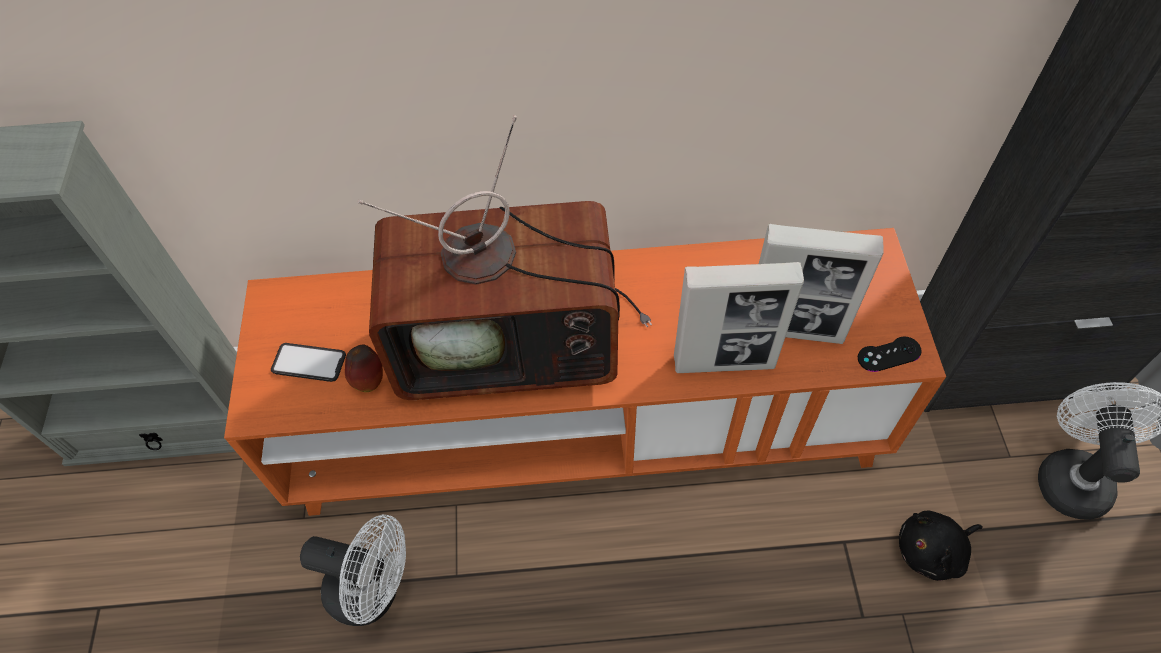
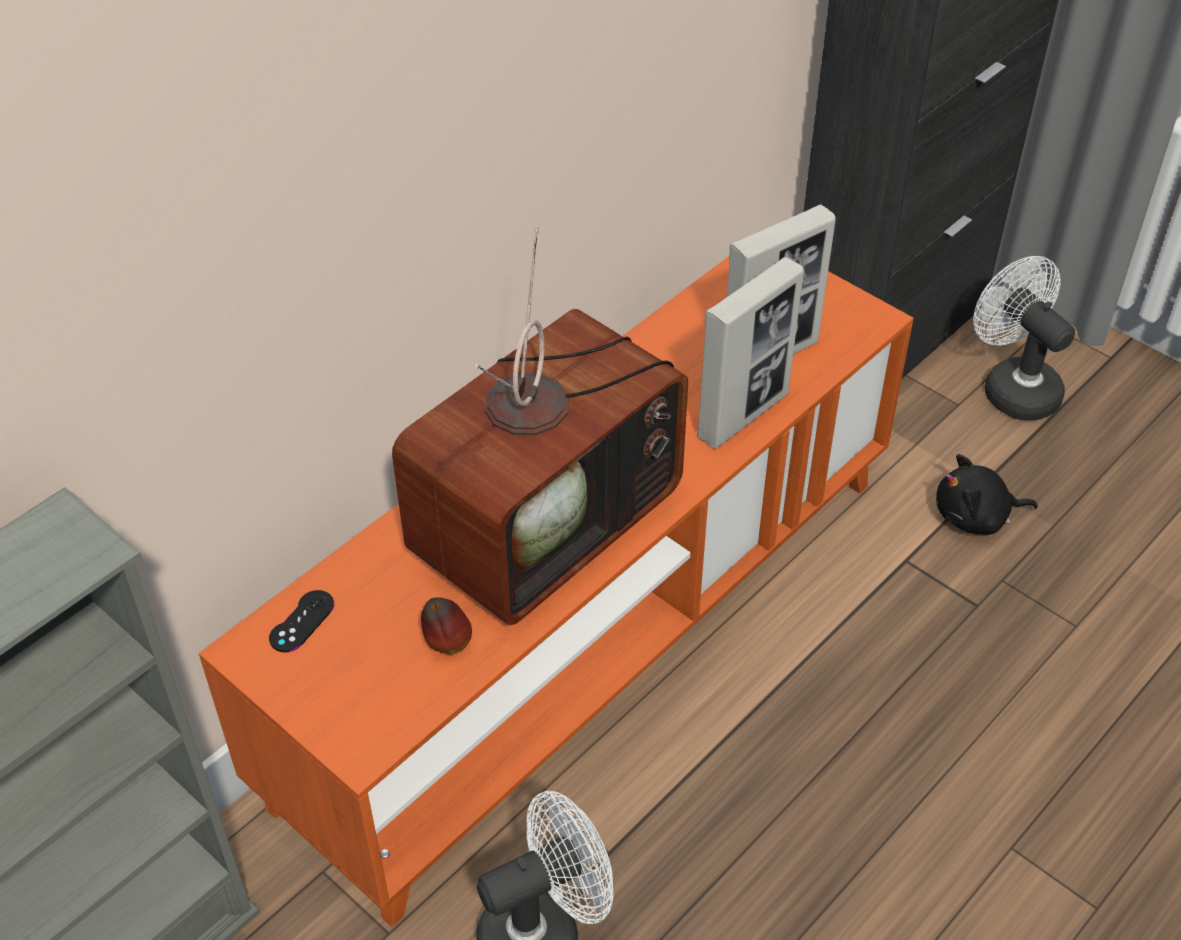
camera: 45 degrees left, 10 degrees down
(309, 363) = (366, 673): phone -> none
(889, 354) = (858, 328): black game controller -> black game controller (302, 621)
(932, 551) = (975, 517): black plush toy -> black plush toy turned 60 degrees clockwise

